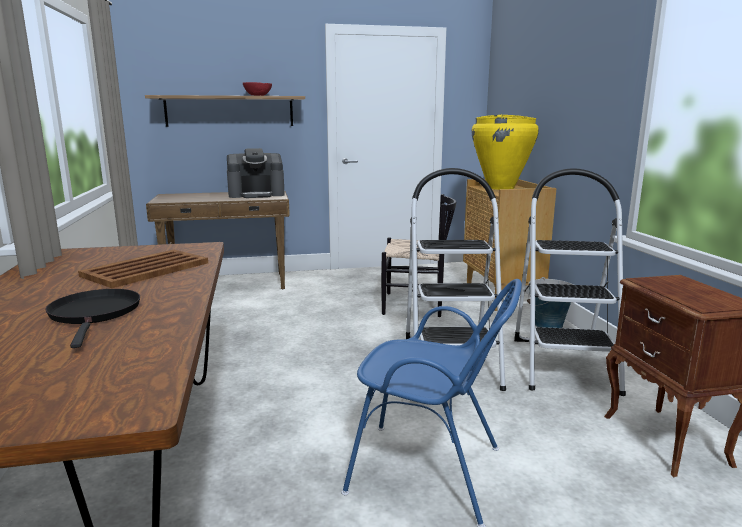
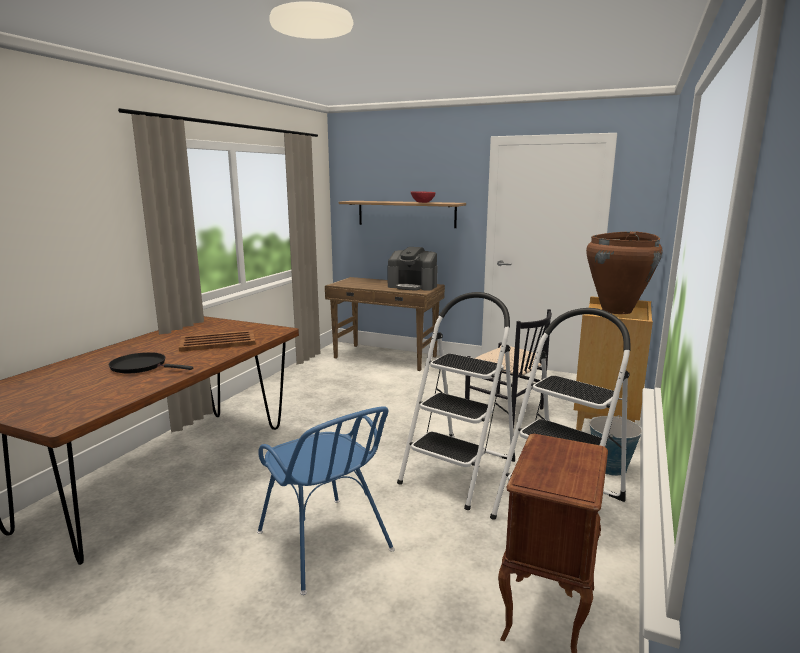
camera: 35 degrees right, 0 degrees up
(95, 314) = (142, 366): black frying pan -> black frying pan turned 90 degrees counterclockwise
(501, 188) = (616, 311): yellow vase -> brown vase

